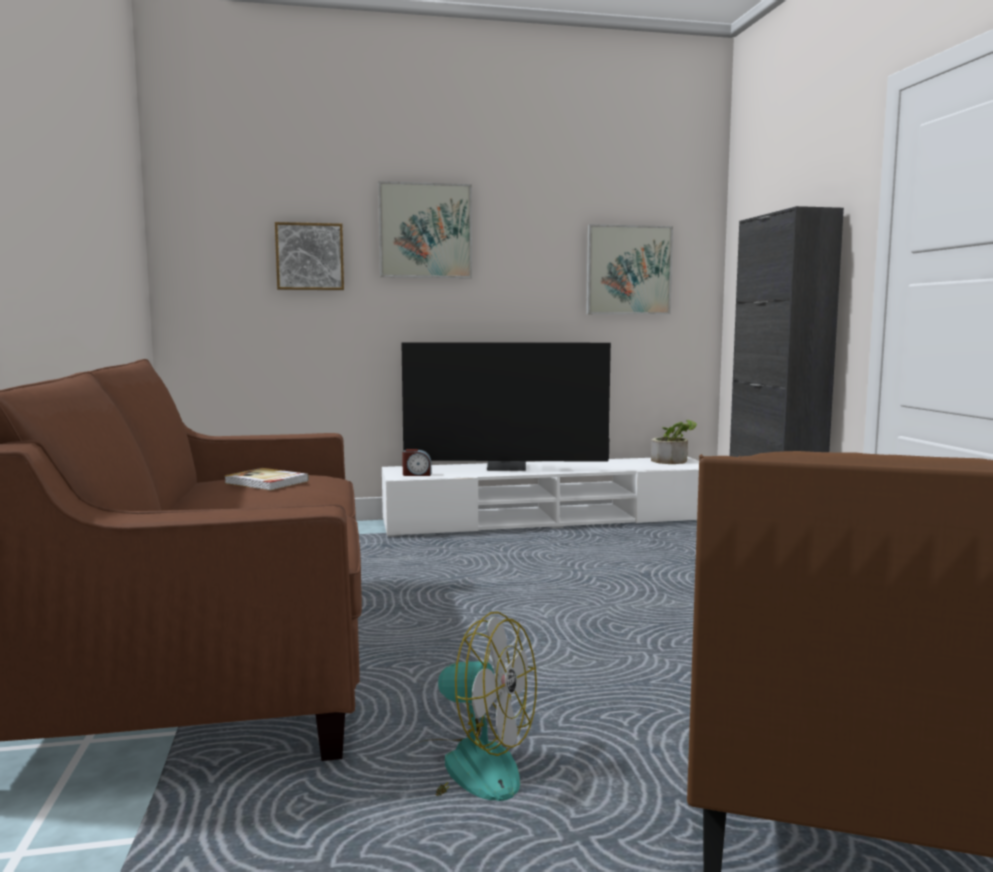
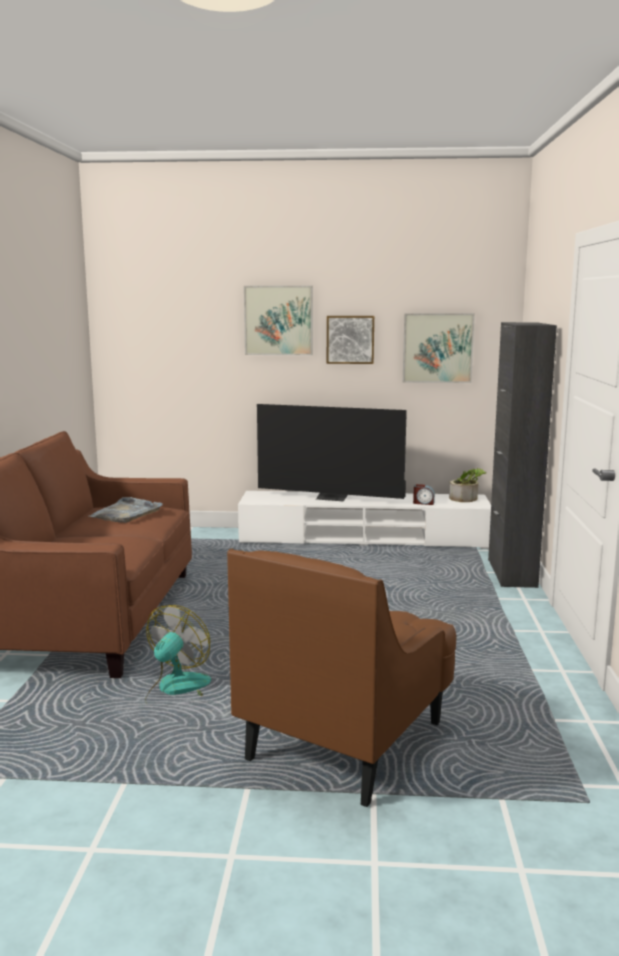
camera: 15 degrees right, 5 degrees up
(266, 482) = (126, 513): book -> grey tray
(310, 257) = (196, 340): picture -> picture (350, 339)
(417, 474) = (263, 499): alarm clock -> alarm clock (423, 503)
(462, 769) = (177, 691): fan -> fan turned 105 degrees counterclockwise

